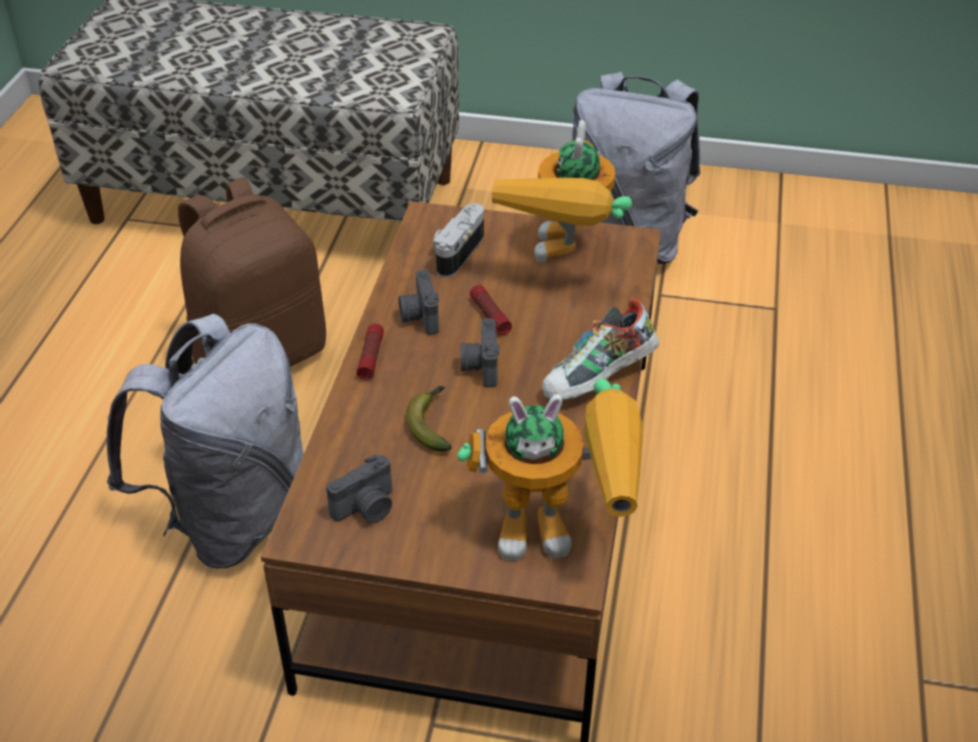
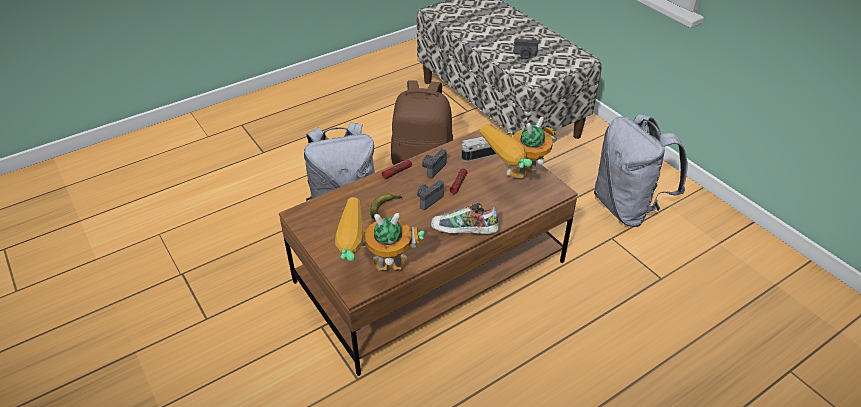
camera: 45 degrees right, 0 degrees up
(367, 508) = (326, 220): camera -> camera (525, 55)
(562, 527) = (376, 272): toy robot -> toy robot turned 135 degrees clockwise

